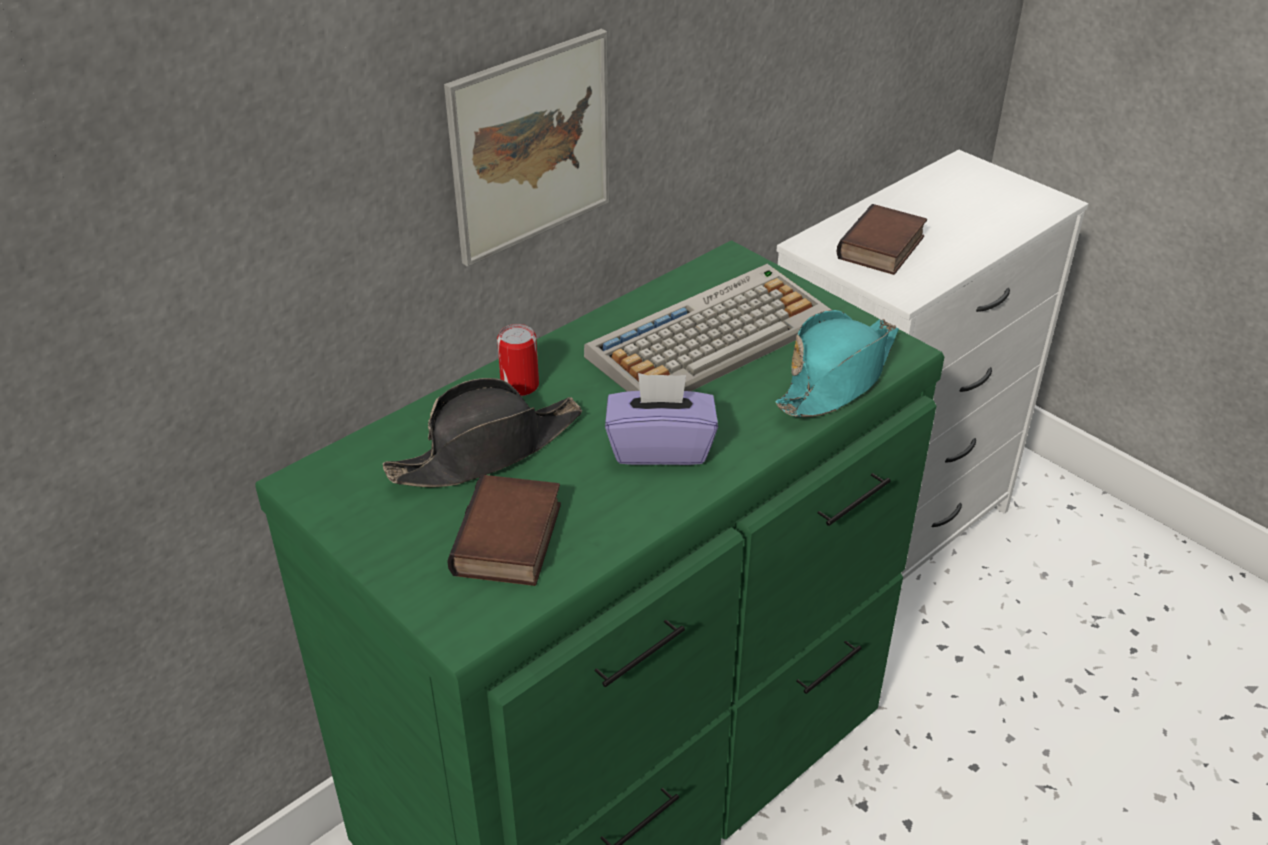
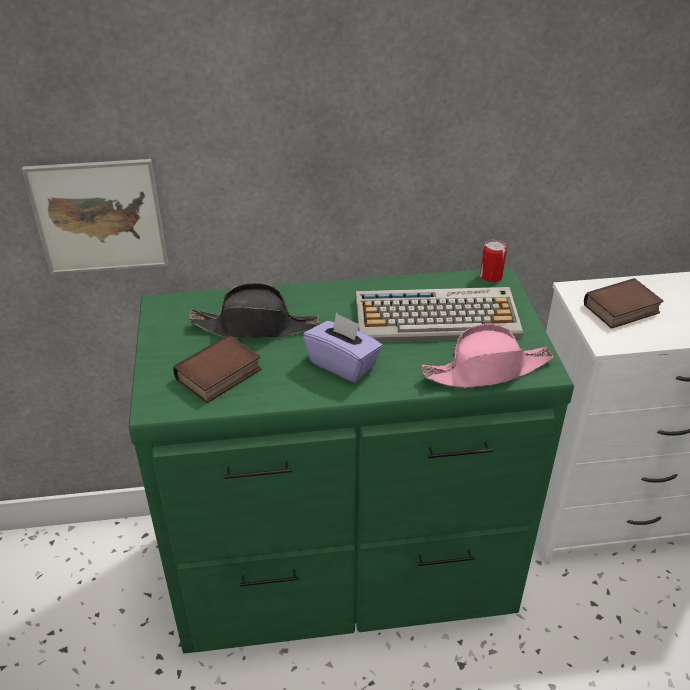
camera: 35 degrees right, 0 degrees up
(520, 385) = (306, 300): can -> can (491, 276)
(530, 146) = (354, 161): picture -> picture (99, 217)
(838, 377) = (487, 370): turquoise hat -> pink hat

